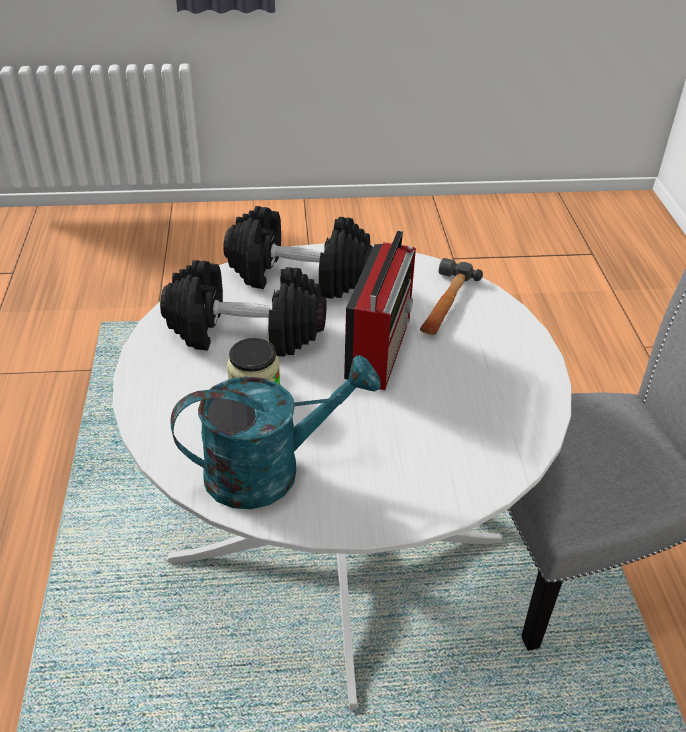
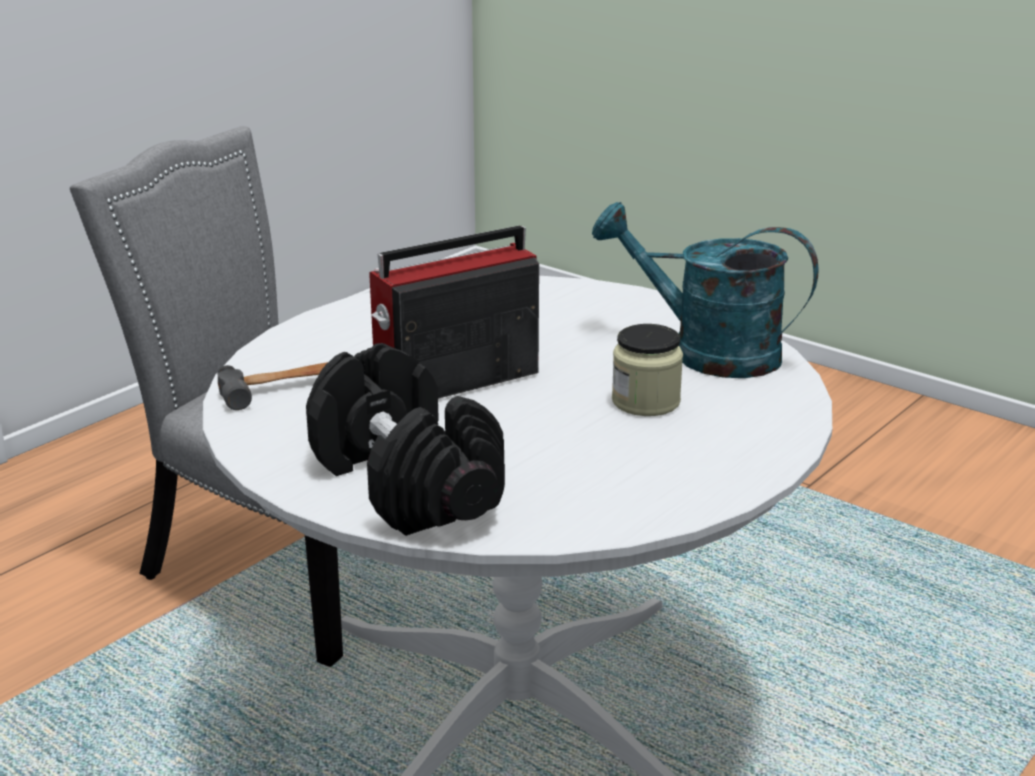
camera: 135 degrees left, 15 degrees down
(245, 333) = (577, 454): black dumbbell -> none

